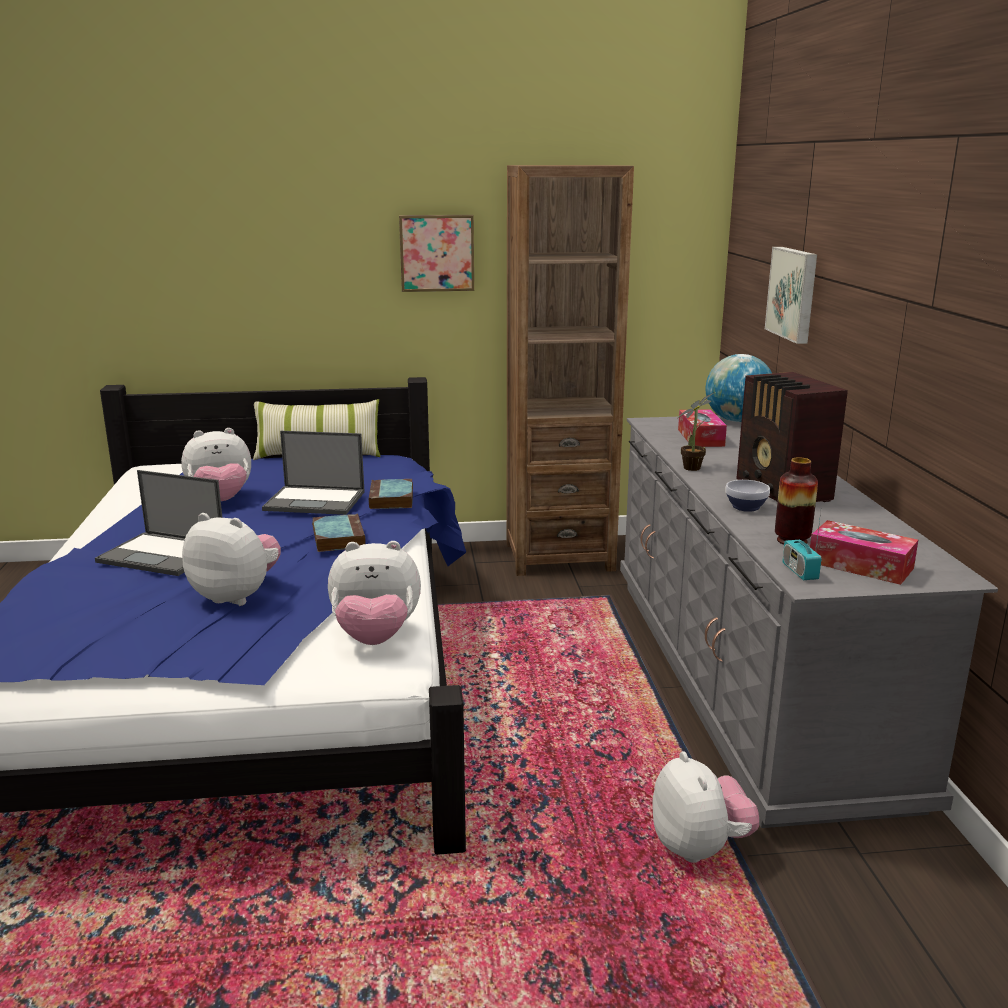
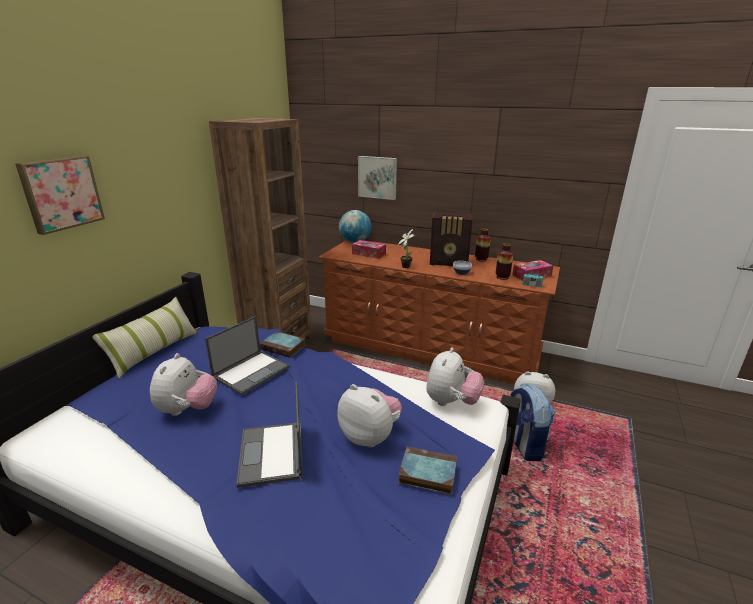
camera: 60 degrees left, 5 degrees up
(163, 554) = (272, 454): laptop -> laptop turned 120 degrees clockwise
(237, 596) = (370, 436): plush toy -> plush toy turned 75 degrees clockwise
(338, 537) = (323, 378): book -> book (426, 473)
(436, 253) = (177, 185): picture -> picture (61, 193)
(543, 859) = (522, 445): none -> backpack
(745, 678) = (430, 347): grey dresser -> brown dresser
(860, 511) = (481, 259): none -> vase

